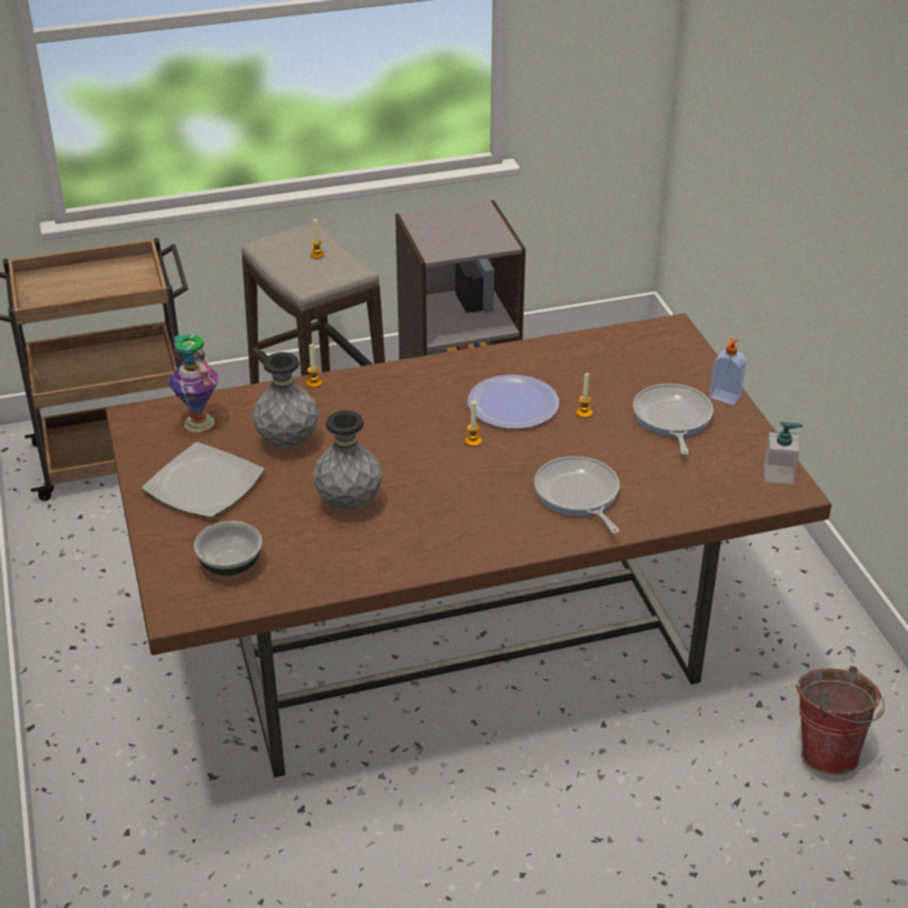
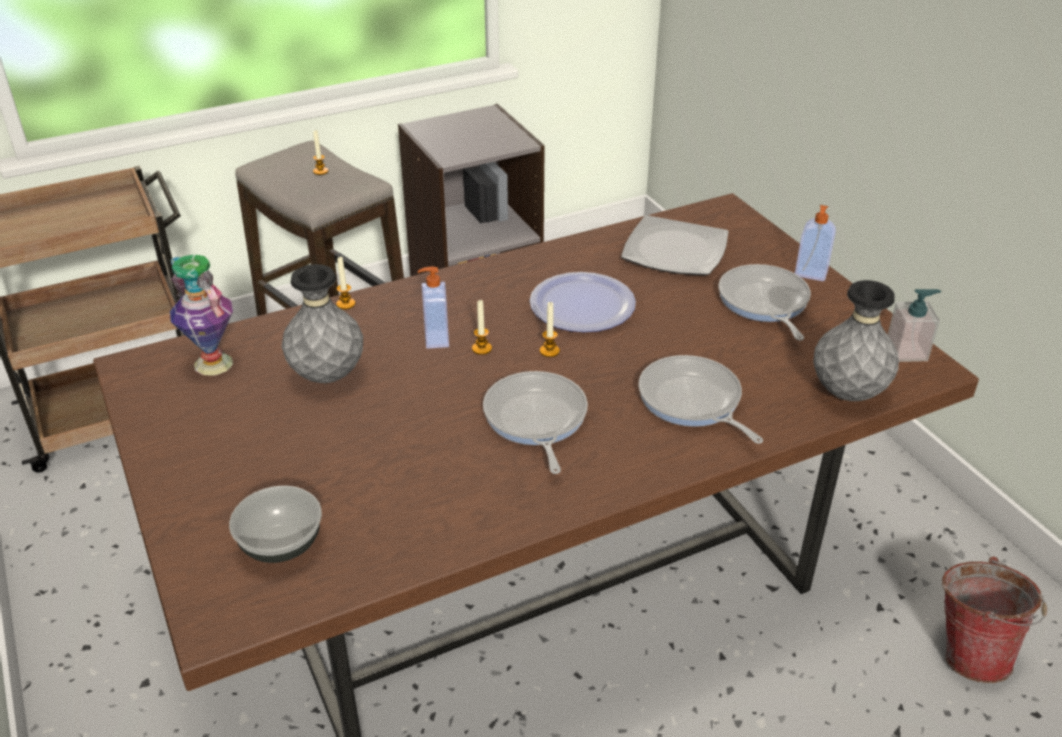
camera: 10 degrees left, 0 degrees up
(204, 486) = (231, 442): plate -> plate (675, 251)
(349, 503) = (420, 443): grey vase -> grey vase (848, 393)
(381, 421) = (435, 339): none -> soap dispenser
(445, 495) = (535, 419): none -> frying pan
(584, 413) = (665, 306): candle -> candle (481, 349)

